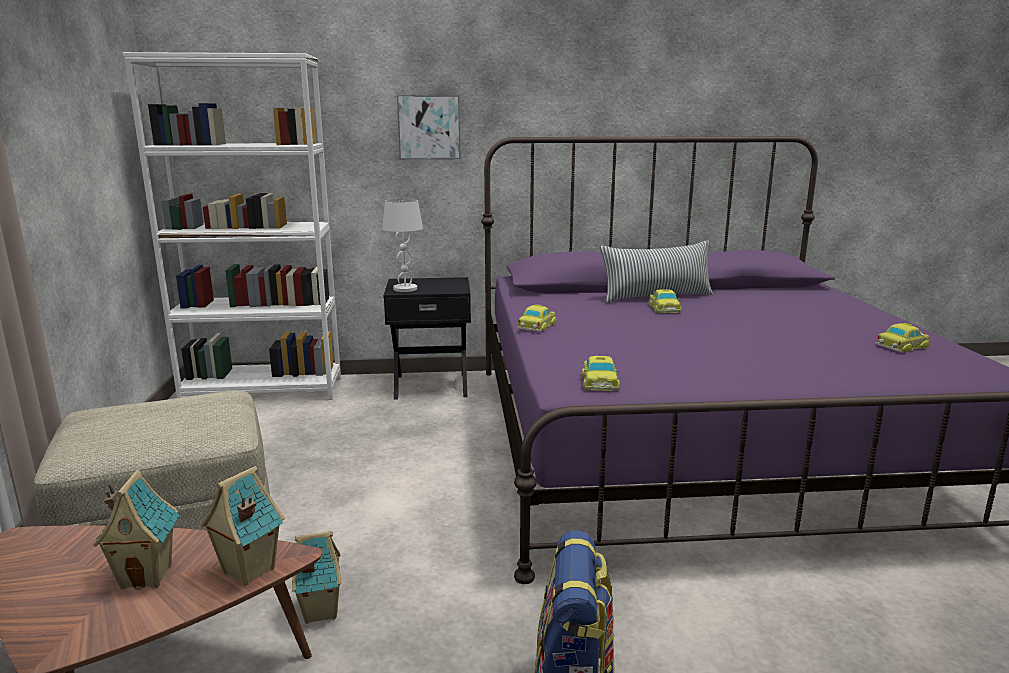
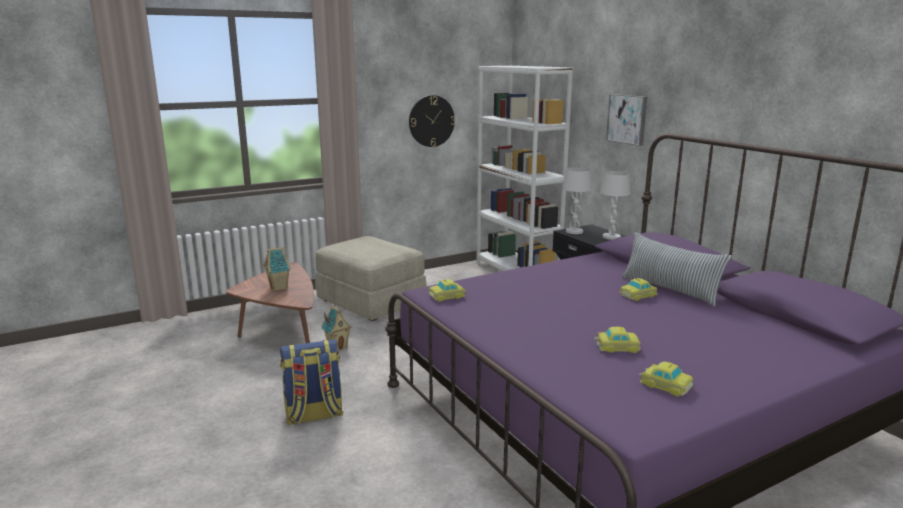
camera: 65 degrees right, 0 degrees up
(79, 157) = (431, 121): none -> wall clock
(247, 571) = (289, 300): toy house -> none
(451, 282) = (611, 237): none -> white table lamp
(536, 326) = (532, 269): toy car -> toy car (616, 347)

